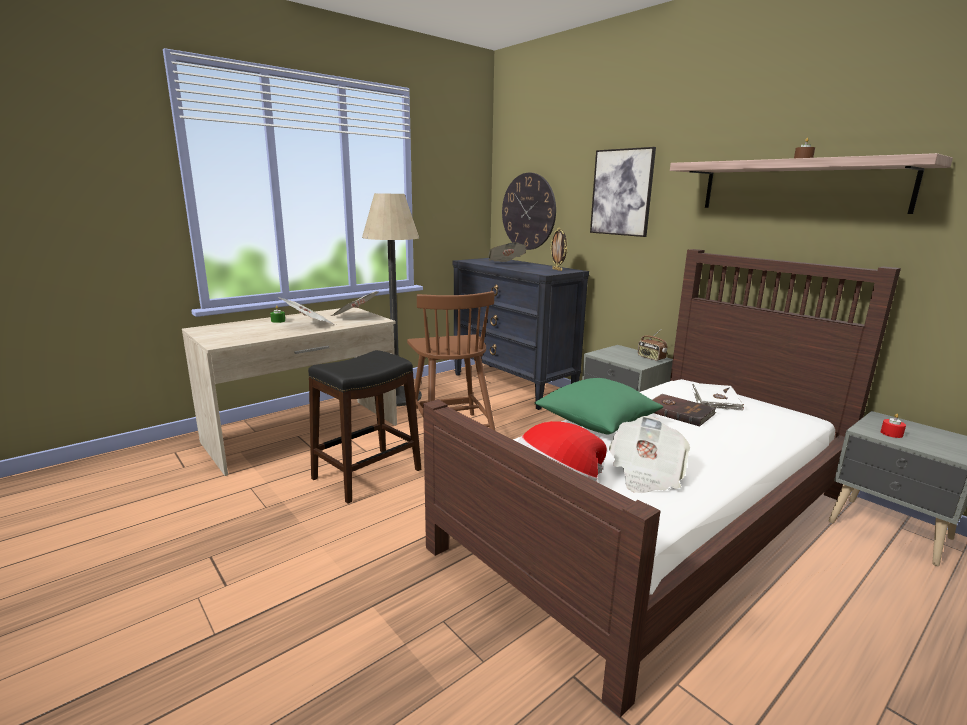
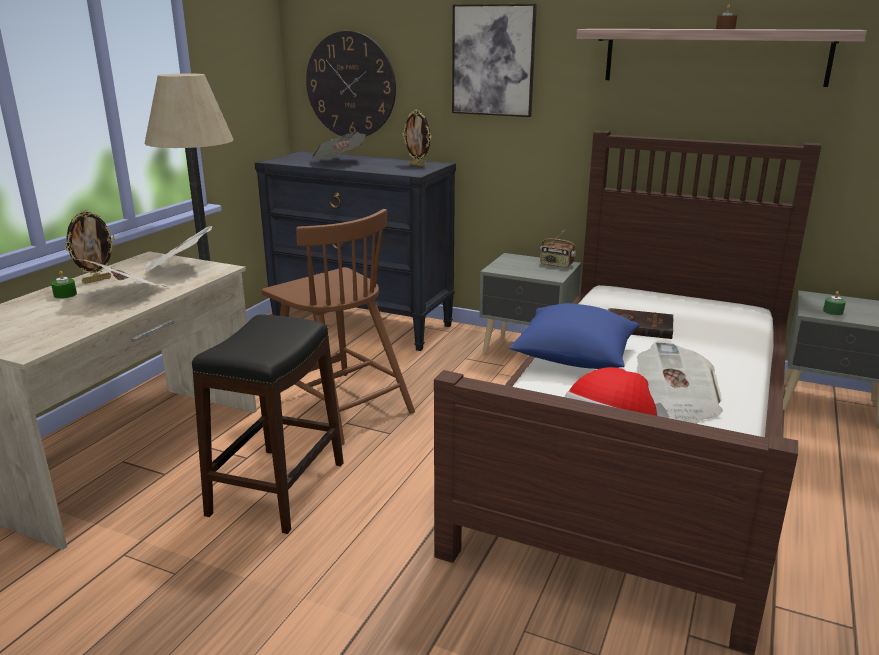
camera: 25 degrees left, 5 degrees up
(304, 316) = (96, 280): none -> picture frame
(596, 423) = (574, 357): green pillow -> blue pillow
(715, 399) = (656, 304): white book -> none
(891, 433) = (833, 311): red candle -> green candle

